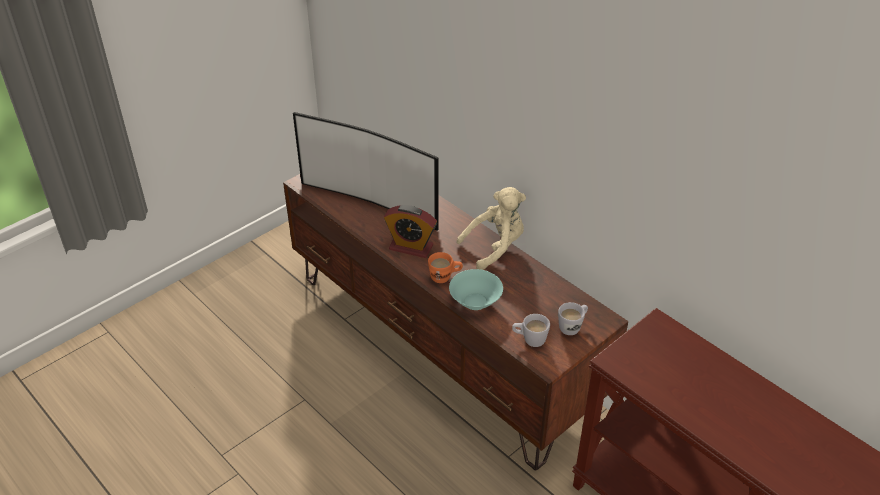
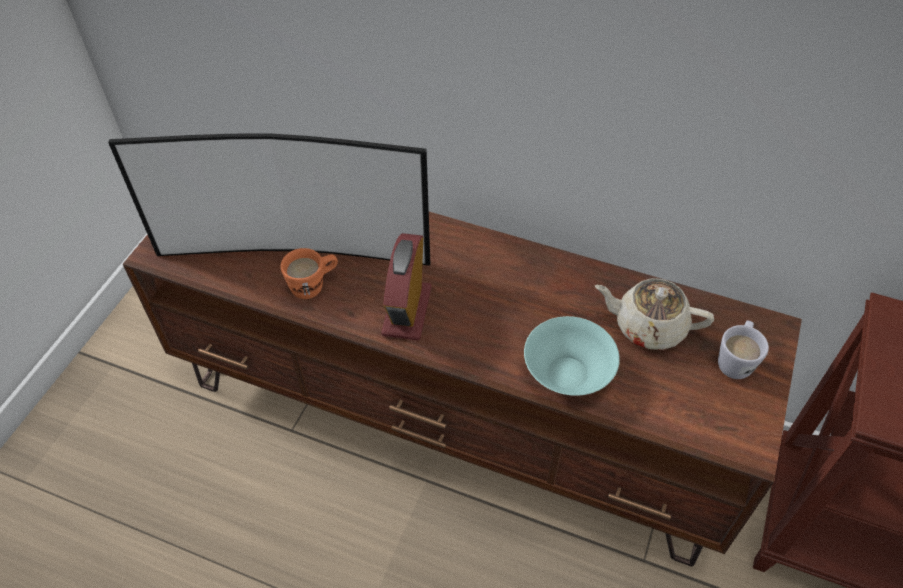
camera: 25 degrees left, 10 degrees up
(411, 247) = (407, 311): alarm clock -> alarm clock turned 105 degrees clockwise
(445, 277) = (493, 346): orange mug -> orange mug (314, 285)
(495, 247) = (535, 263): beige plush toy -> none
(529, 340) = (692, 411): white mug -> none
(535, 295) = (648, 326): none -> beige teapot

